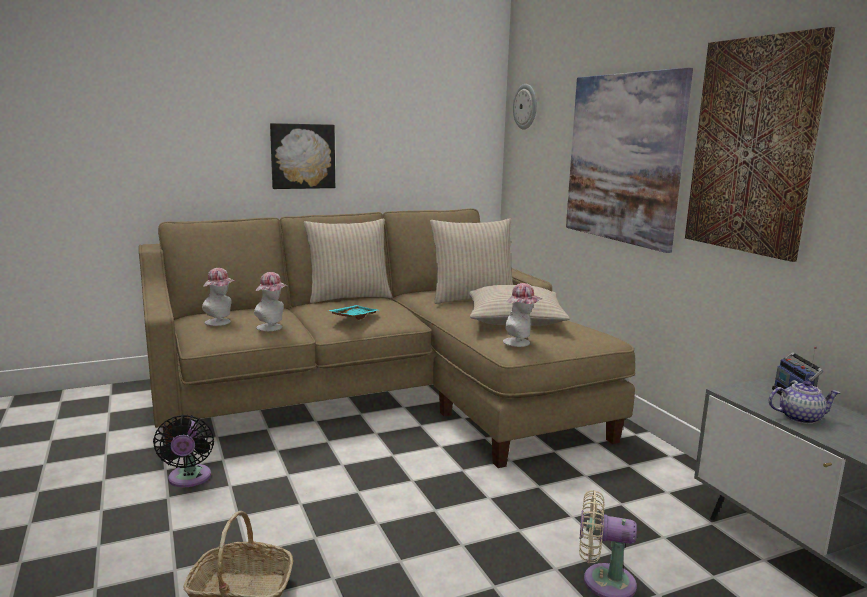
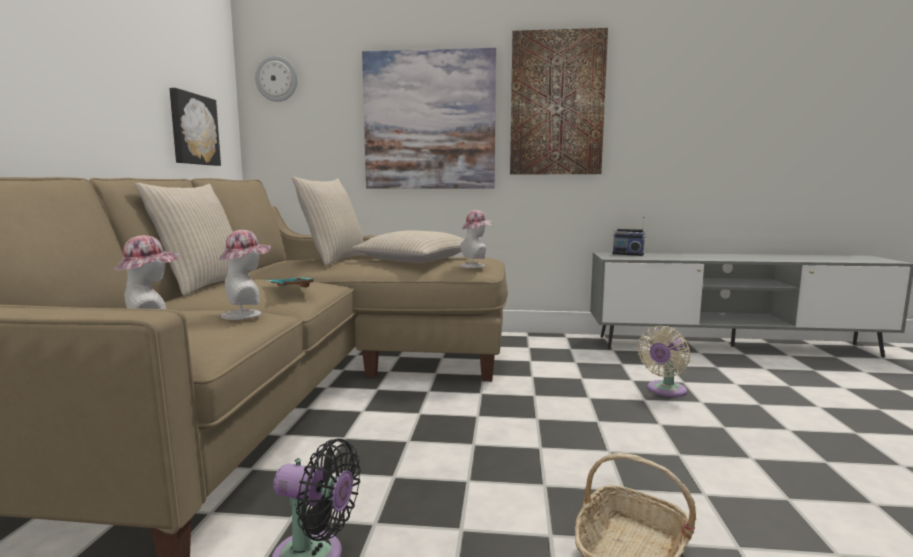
camera: 60 degrees left, 5 degrees down
(302, 156) = (62, 94): picture -> picture (193, 129)
(800, 418) = (656, 257): teapot -> none

